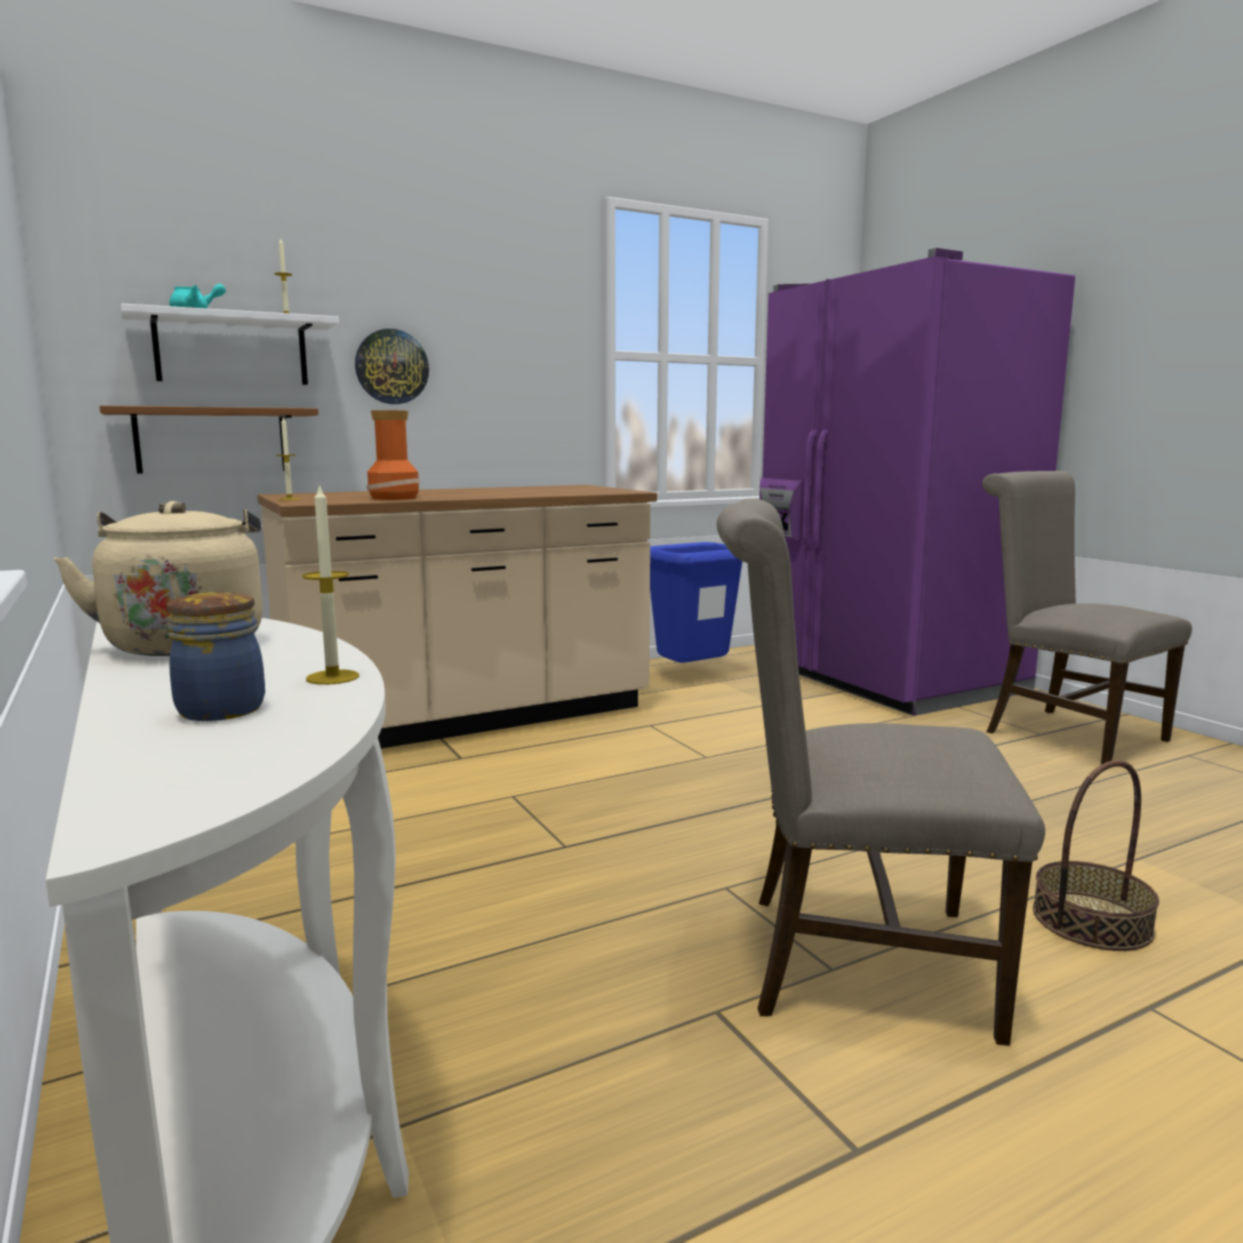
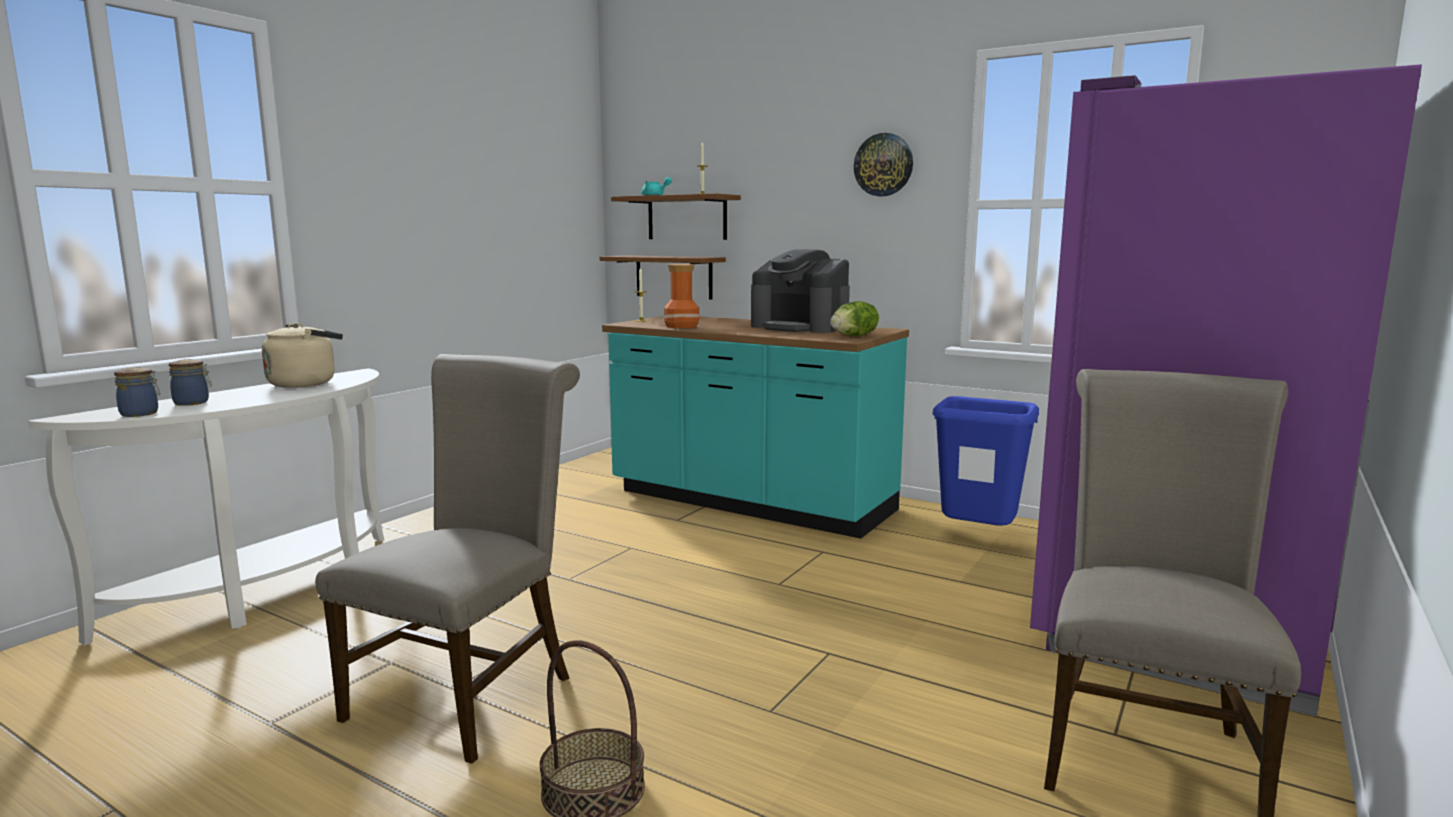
camera: 60 degrees right, 0 degrees up
(231, 350) = (687, 218): white shelf -> brown shelf
(279, 746) = (141, 413): none -> jar
(332, 677) = (243, 403): candle -> none
(391, 367) = (781, 224): wall clock -> wall clock (883, 165)
(468, 718) = (750, 502): beige counter -> turquoise counter
(506, 489) = (800, 327): none -> coffee machine
(607, 489) = (854, 336): none -> lettuce
(847, 959) = (469, 691): beige chair -> beige chair turned 45 degrees clockwise

